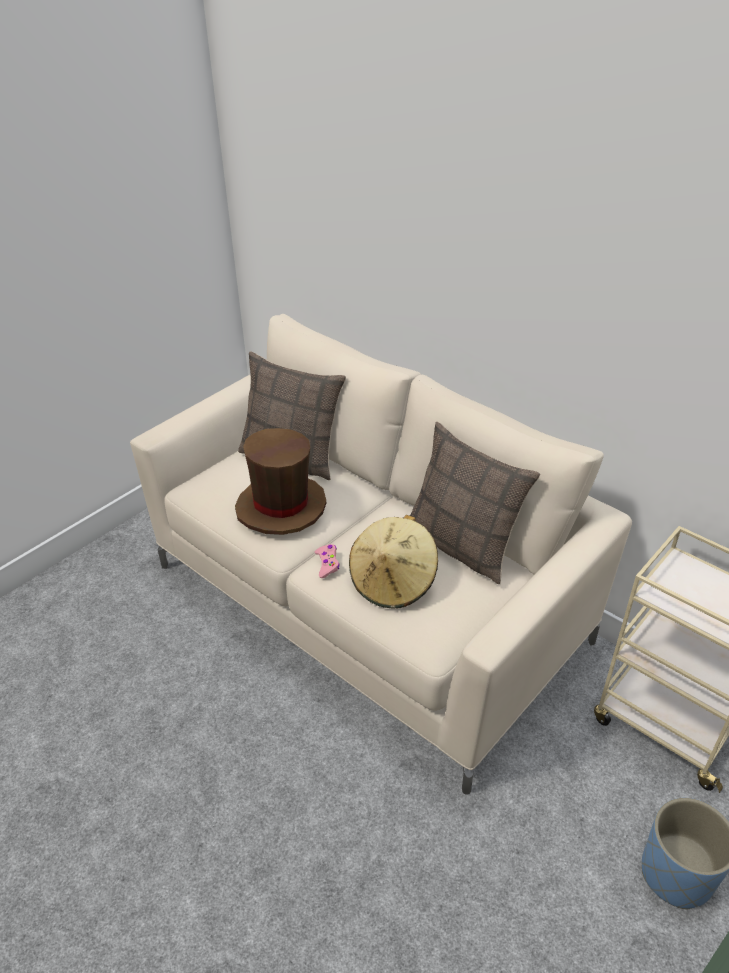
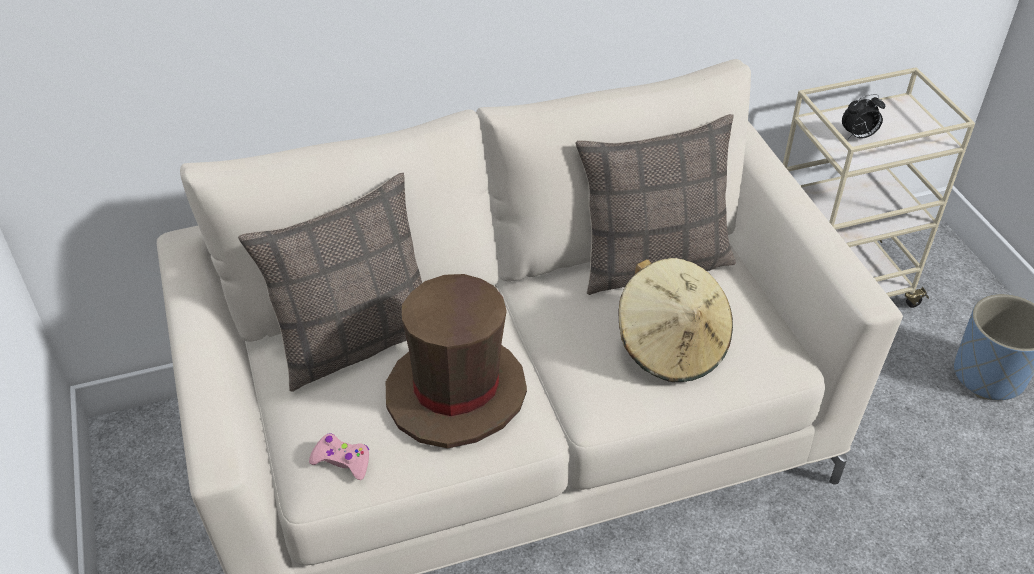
camera: 60 degrees left, 5 degrees up
(327, 564) = (597, 392): pink game controller -> pink game controller (342, 461)
(690, 589) = (858, 136): none -> alarm clock

